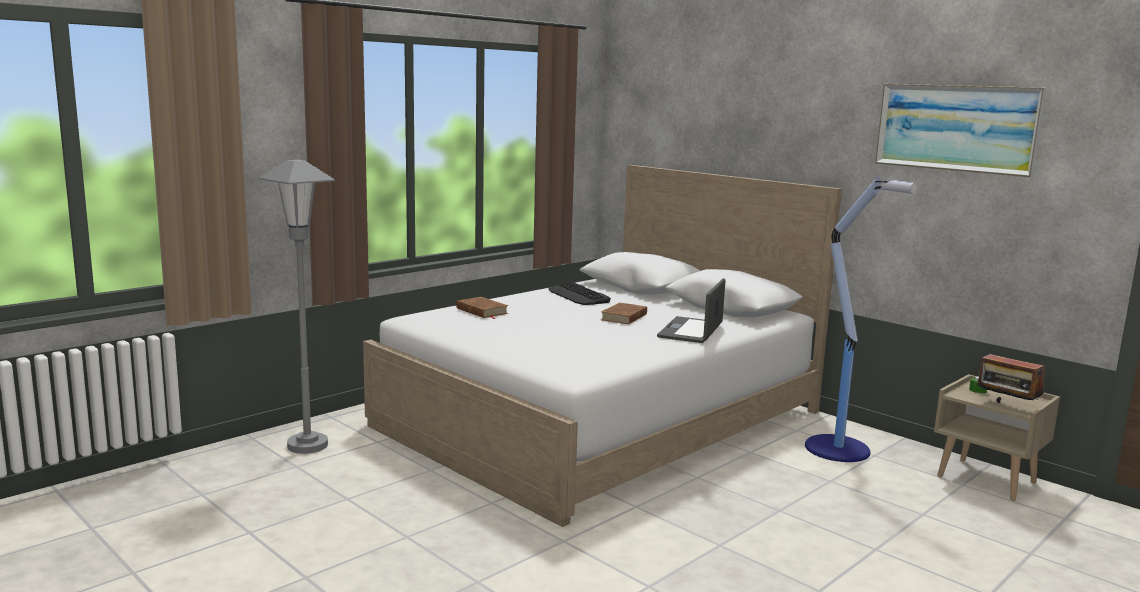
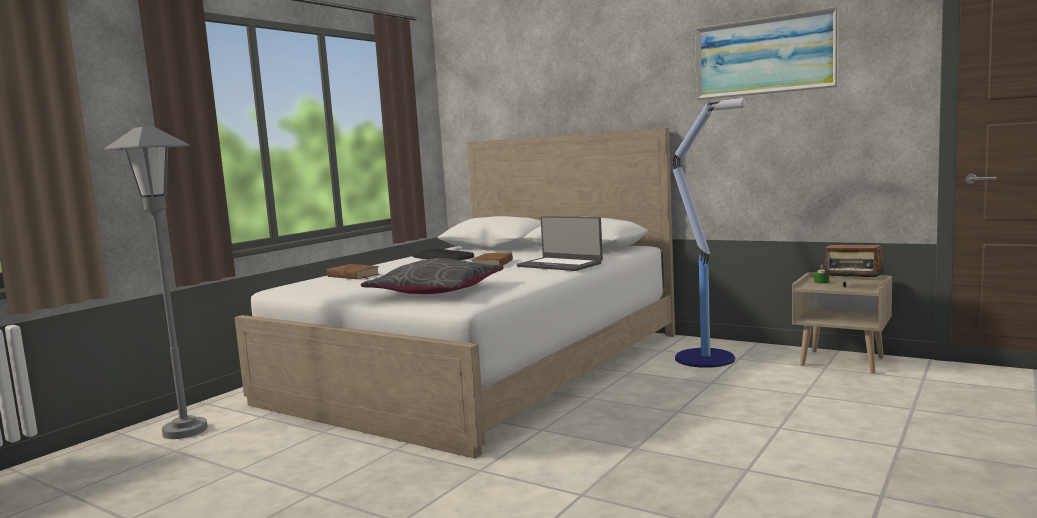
camera: 10 degrees left, 5 degrees down
(552, 352) = (435, 292): none -> grey pillow
(691, 331) = (560, 265): laptop -> laptop turned 60 degrees counterclockwise

